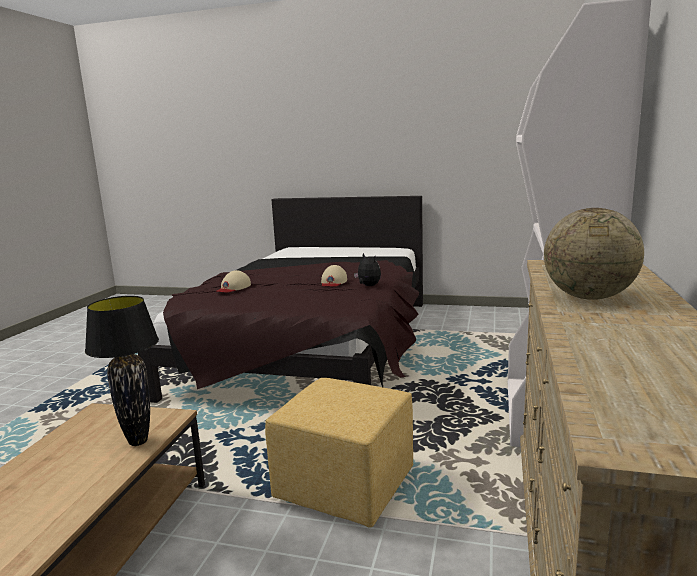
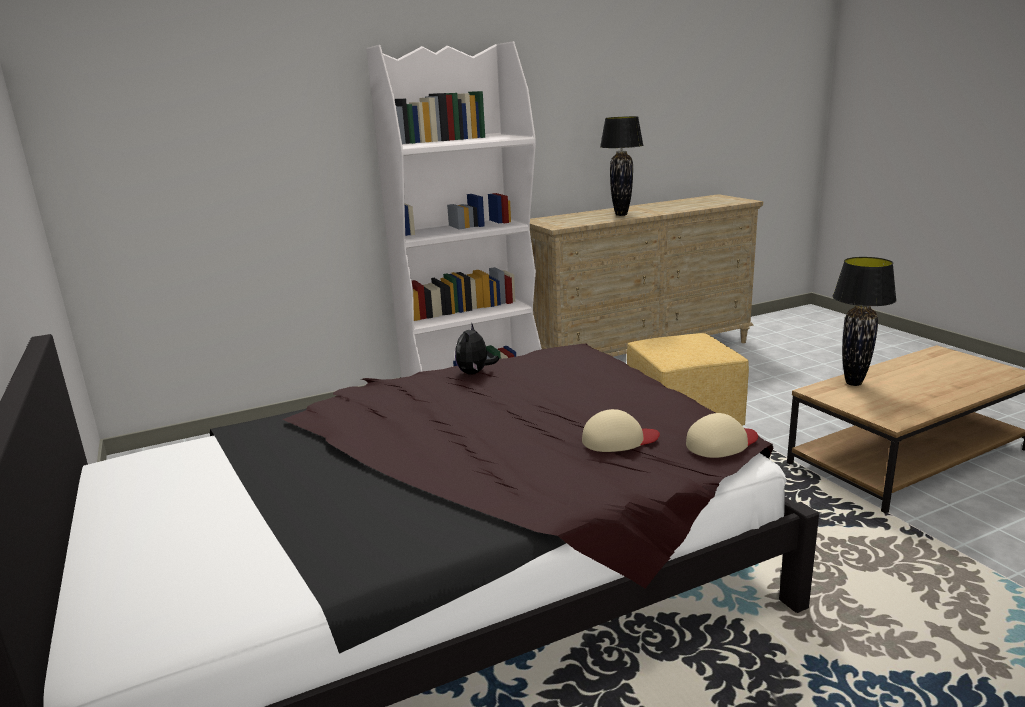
camera: 130 degrees left, 5 degrees up
(333, 282) = (489, 391): beige cap -> beige cap (721, 443)
(588, 297) = (621, 215): globe -> black table lamp

